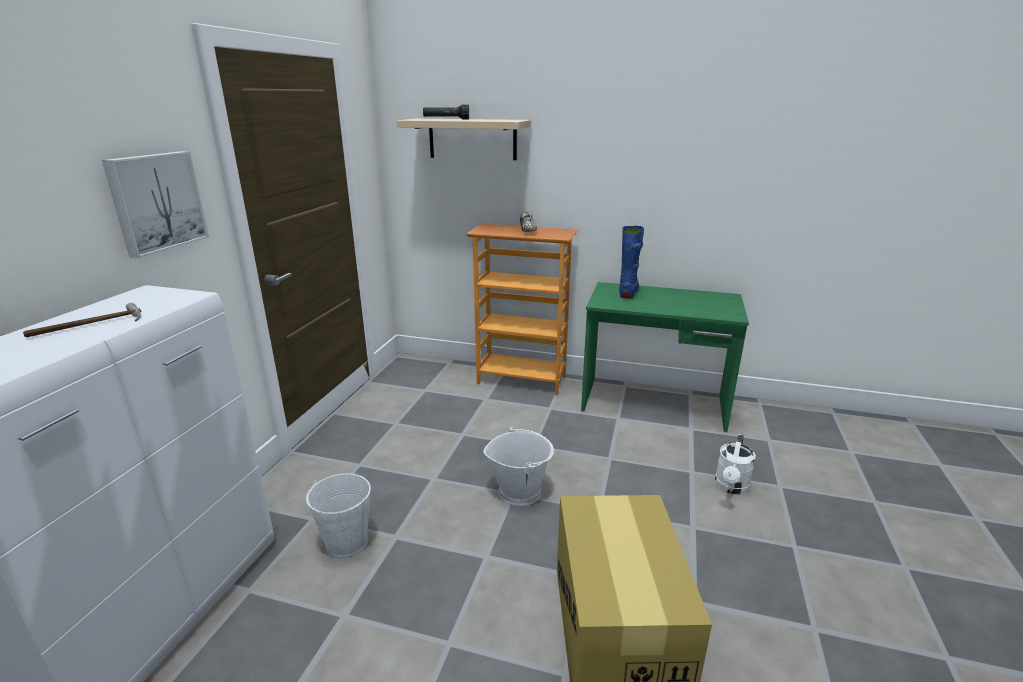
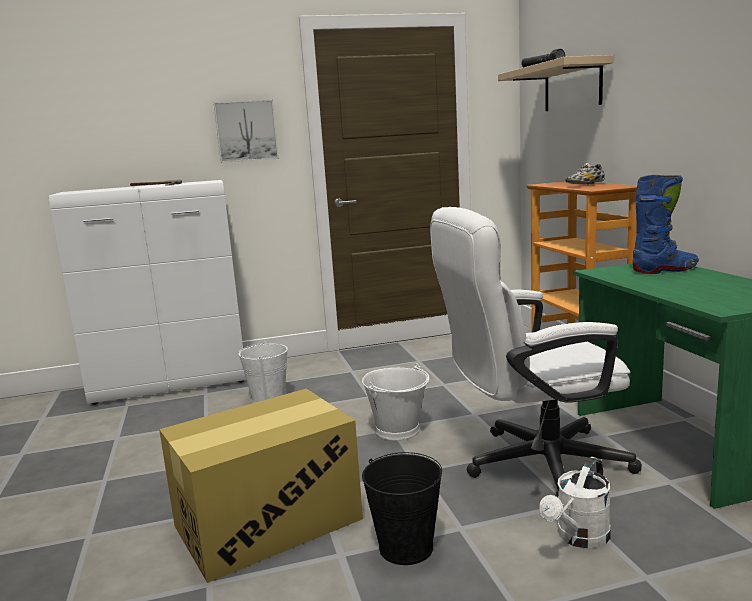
camera: 60 degrees right, 10 degrees down
(632, 460) = (531, 464): none -> white office chair
(704, 563) = (406, 548): none -> black bucket
(731, 487) = (579, 538): white watering can -> white watering can turned 45 degrees counterclockwise

